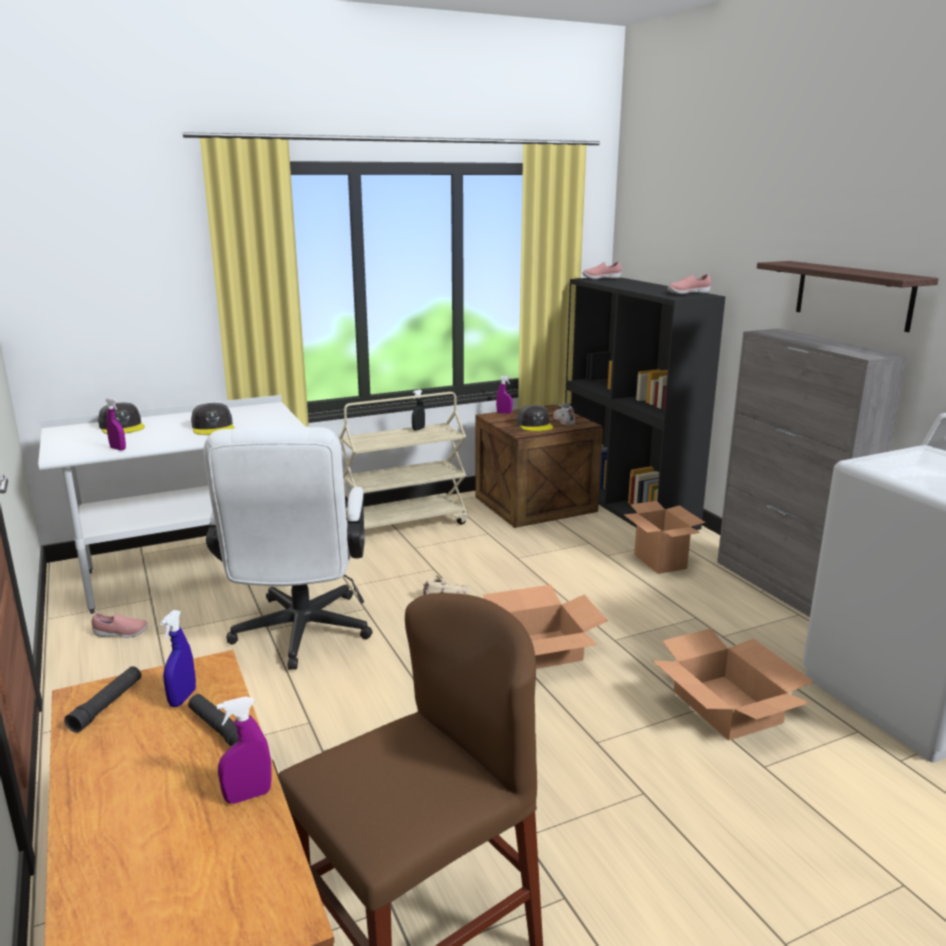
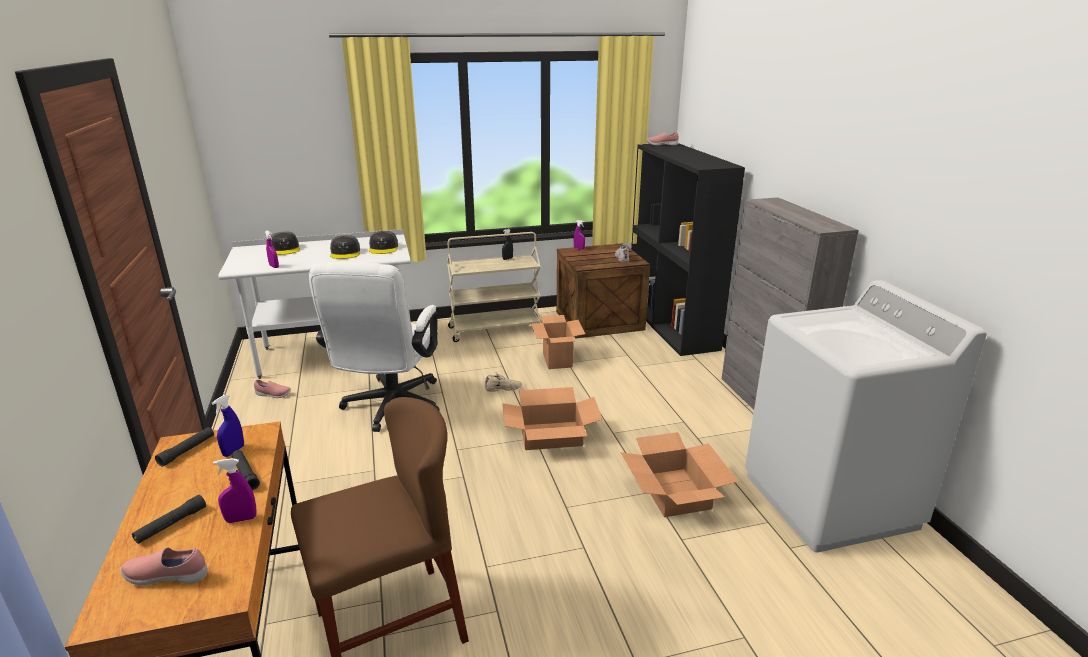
camera: 10 degrees right, 5 degrees up
(136, 818) = (171, 524): none -> black flashlight
(534, 425) = (597, 260): grey cap -> grey cap (383, 248)
(660, 562) = (676, 374): cardboard box -> cardboard box (557, 360)
(688, 294) = (716, 163): pink shoe -> pink shoe (168, 576)
(853, 295) = (828, 176): shelf -> none

